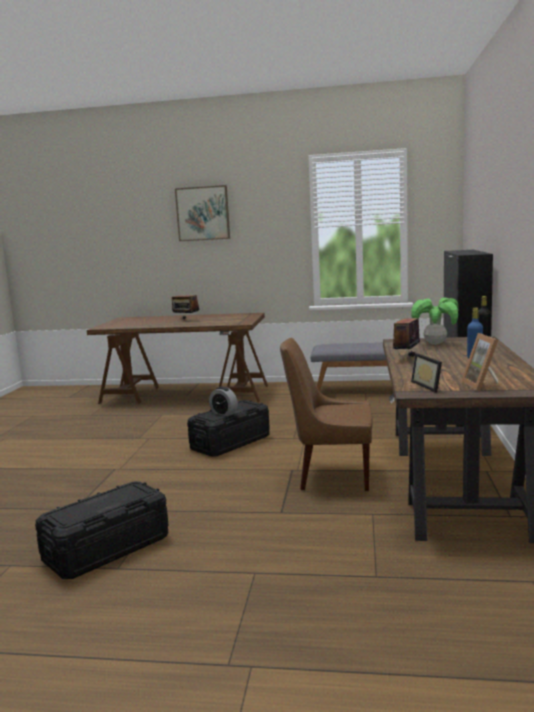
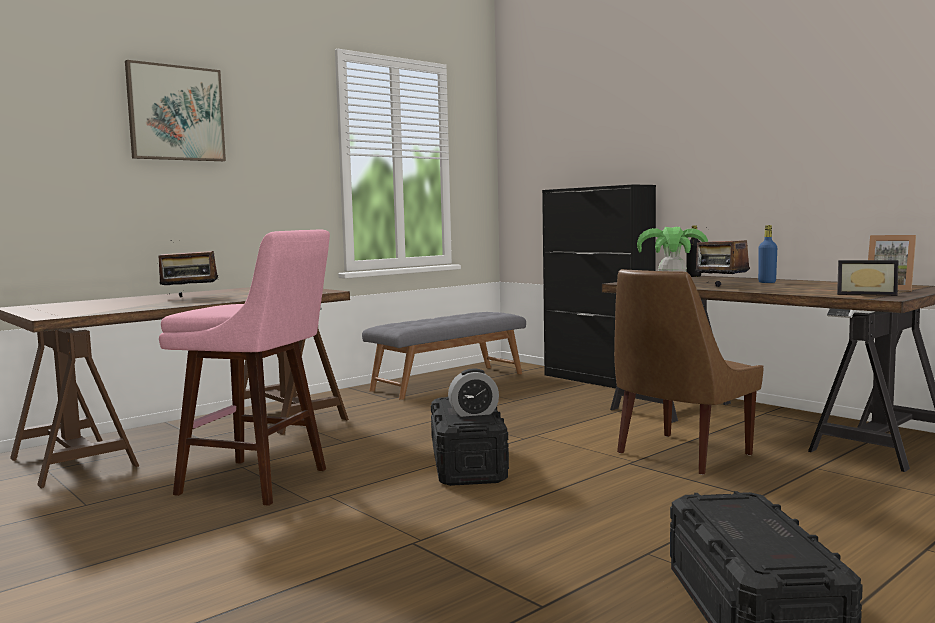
camera: 50 degrees left, 5 degrees down
(148, 424) = (259, 482): none -> pink stool

